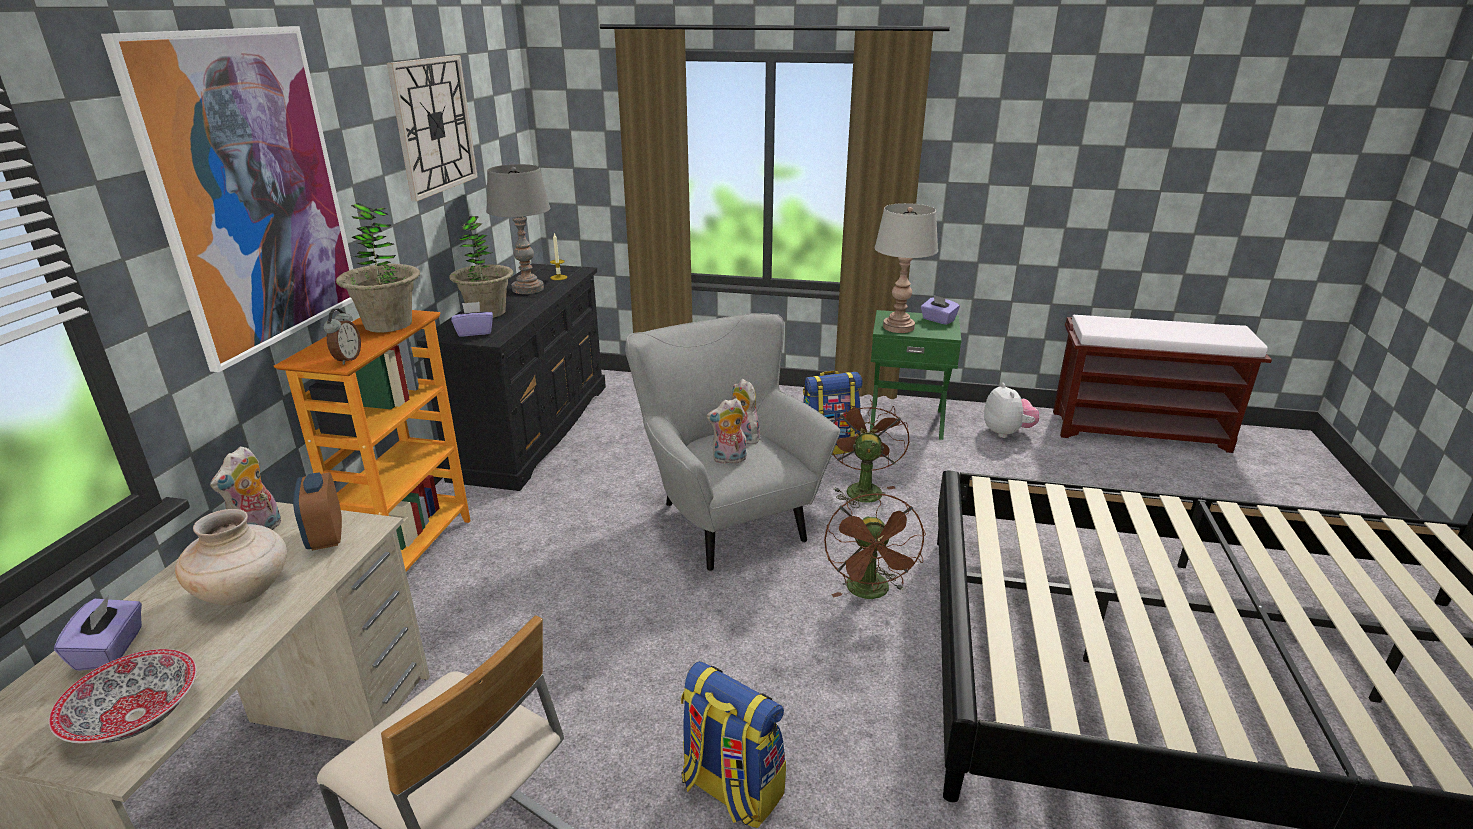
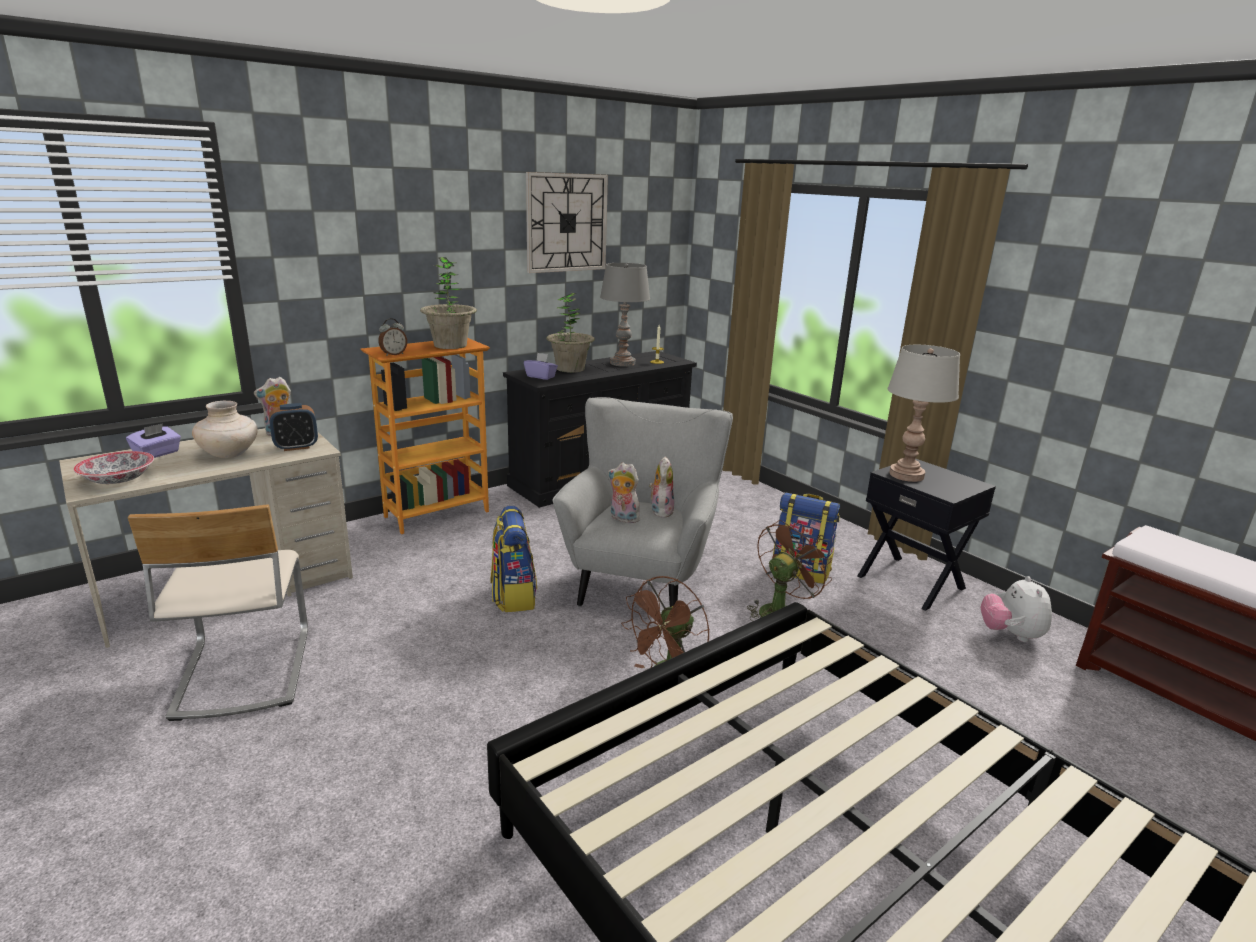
camera: 40 degrees right, 5 degrees down
(251, 192) = (376, 237): picture -> none
(326, 538) = (296, 447): alarm clock -> alarm clock turned 135 degrees counterclockwise
(730, 789) = (394, 727): backpack -> backpack (513, 596)
(906, 420) = (911, 581): green nightstand -> black nightstand
(938, 320) = (962, 482): purple tissue box -> none
(1007, 433) = (1010, 635): plush toy -> plush toy turned 150 degrees clockwise

